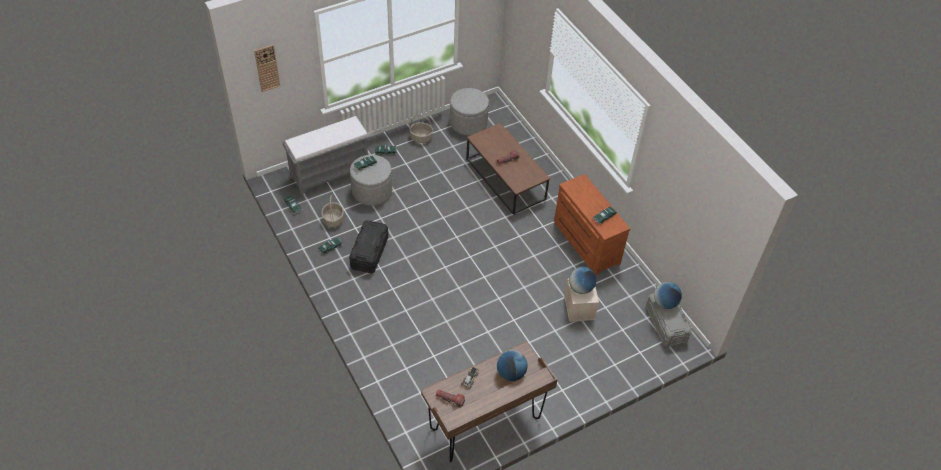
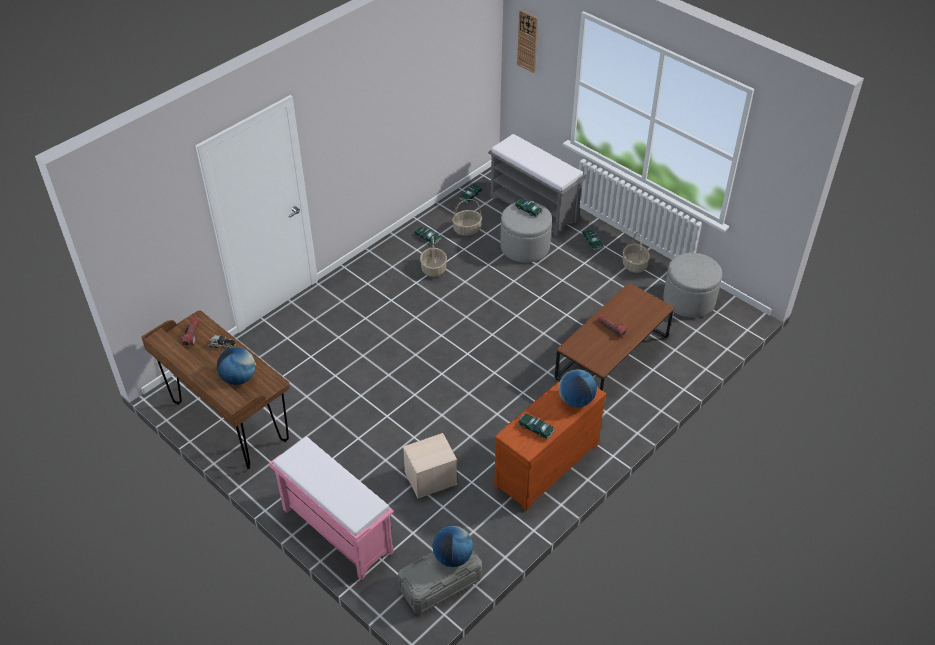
camera: 75 degrees right, 5 degrees down
(369, 253) = (433, 269): black storage box -> basket
(580, 288) = (431, 449): globe -> globe (576, 400)
(609, 373) = (336, 530): none -> pink bench

